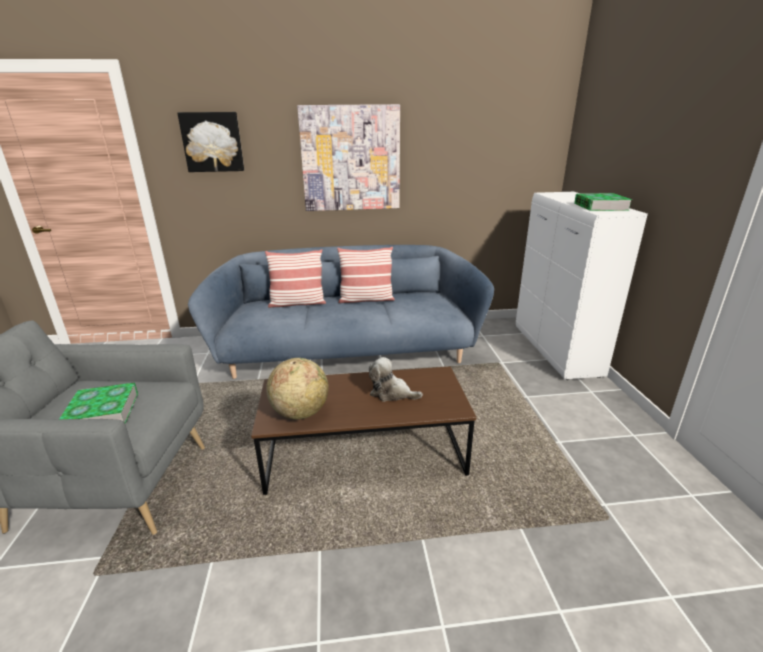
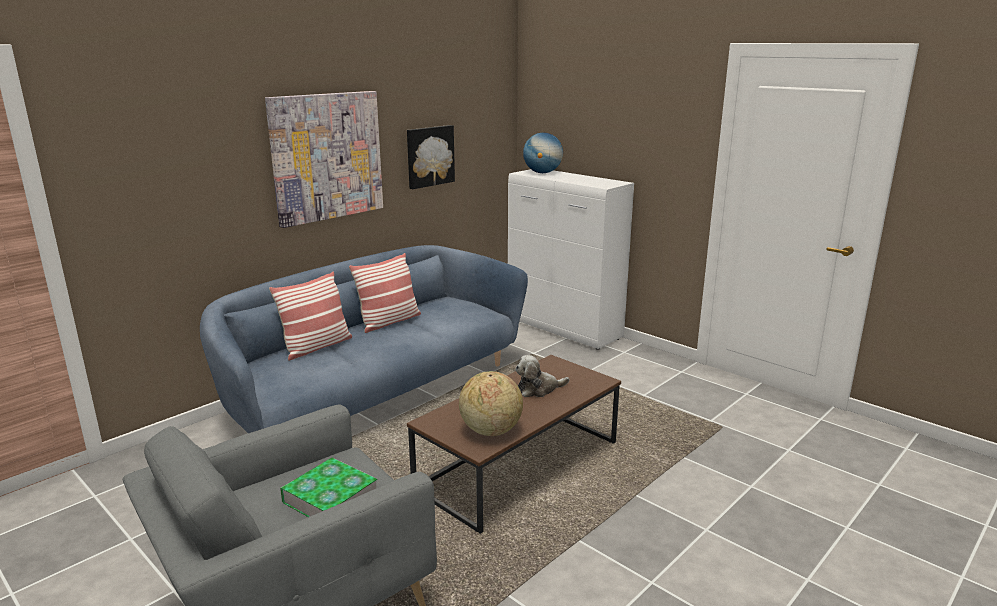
camera: 40 degrees left, 5 degrees down
(212, 142) = (156, 152): picture -> picture (429, 156)
(566, 195) = (542, 173): none -> globe
(600, 207) = (592, 181): book -> none

